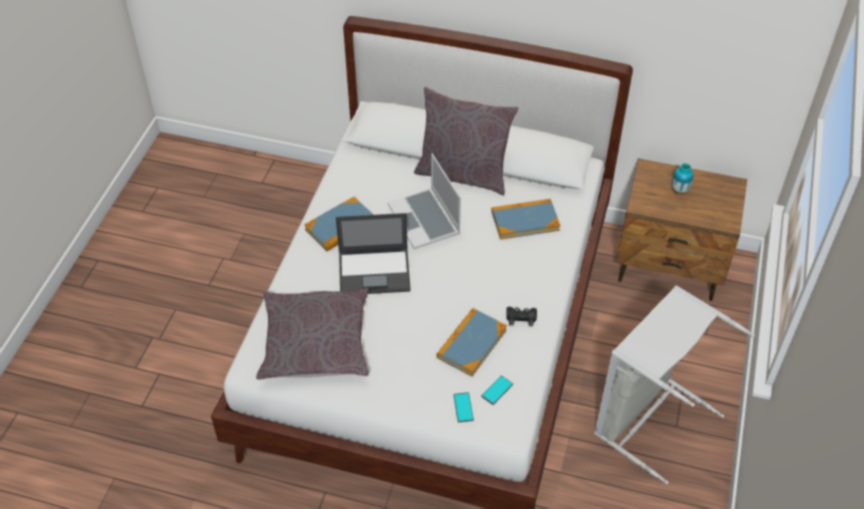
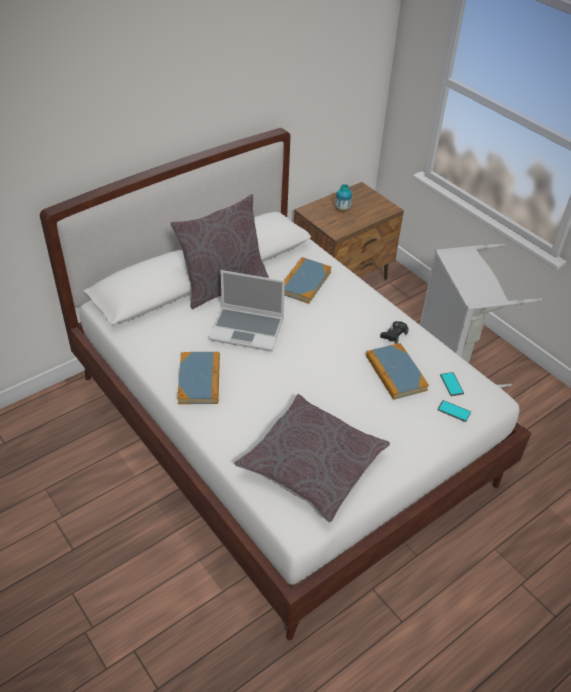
camera: 55 degrees left, 5 degrees down
(375, 271) = (272, 385): laptop -> none

